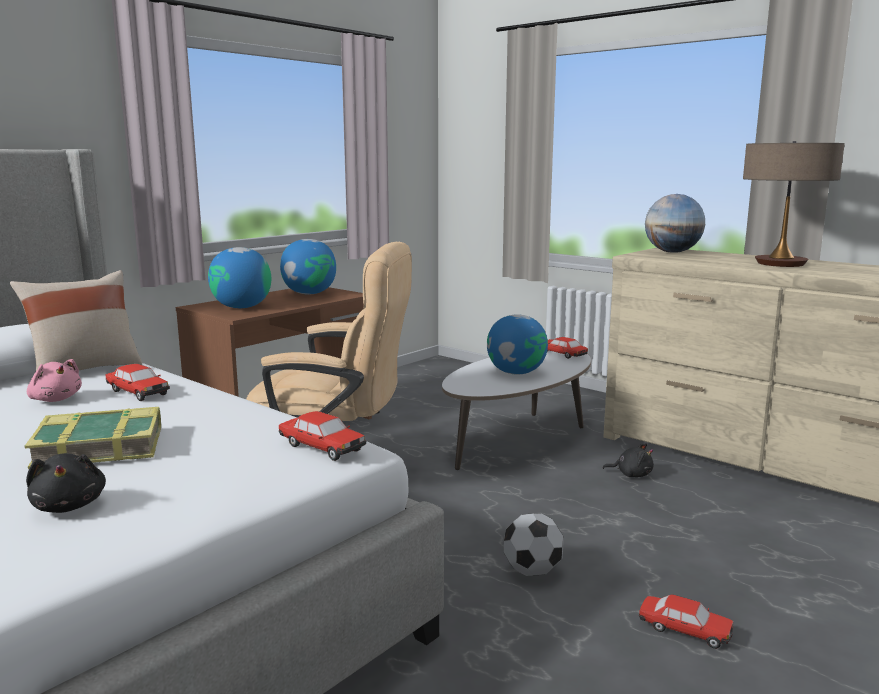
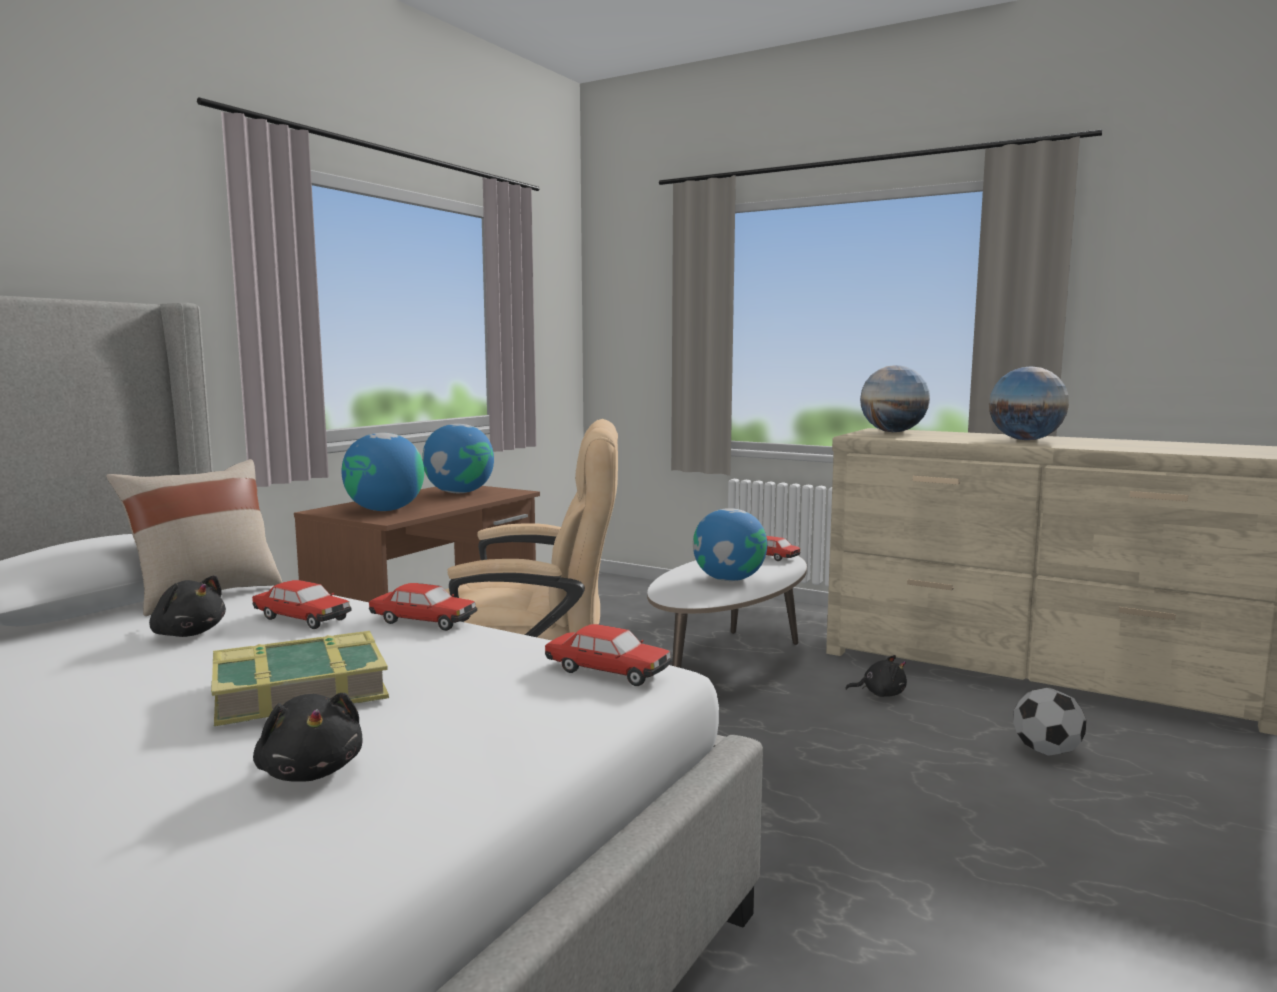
camera: 10 degrees left, 5 degrees down
(55, 399) = (188, 633): pink plush toy -> black plush toy
(532, 571) = (825, 819): football -> football (1046, 752)
(684, 630) = (1037, 873): toy car -> toy car (423, 621)
(780, 264) = (1025, 440): table lamp -> globe

